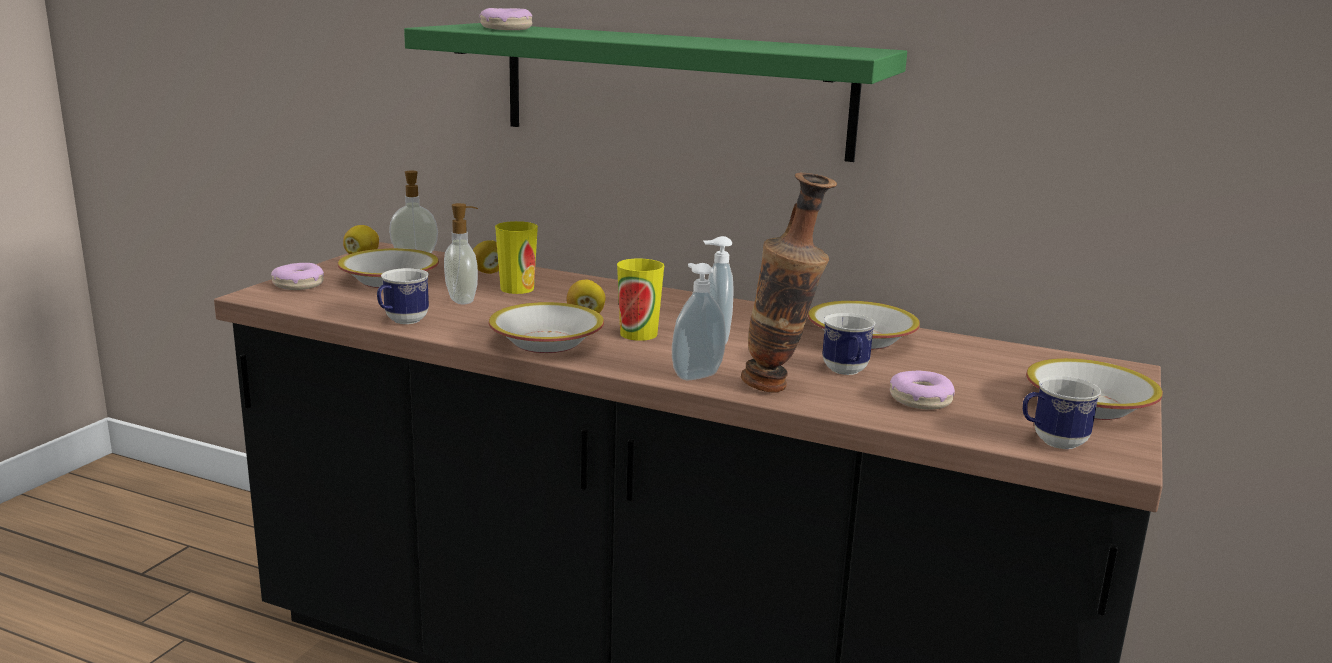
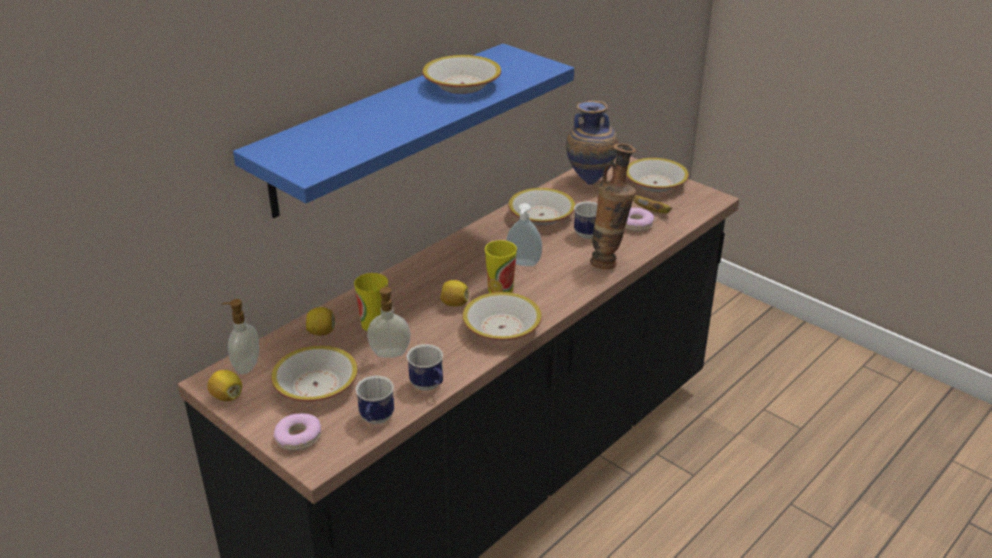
camera: 70 degrees left, 15 degrees up
(506, 29) = (327, 146): donut -> none
(674, 89) = (384, 128): green shelf -> blue shelf
(695, 375) = (579, 283): soap dispenser -> none
(729, 43) = (462, 85): none -> bowl
(985, 409) = (652, 211): none -> banana
(1017, 359) = (590, 181): none -> vase
(1052, 442) = (694, 207): mug -> mug (375, 420)

